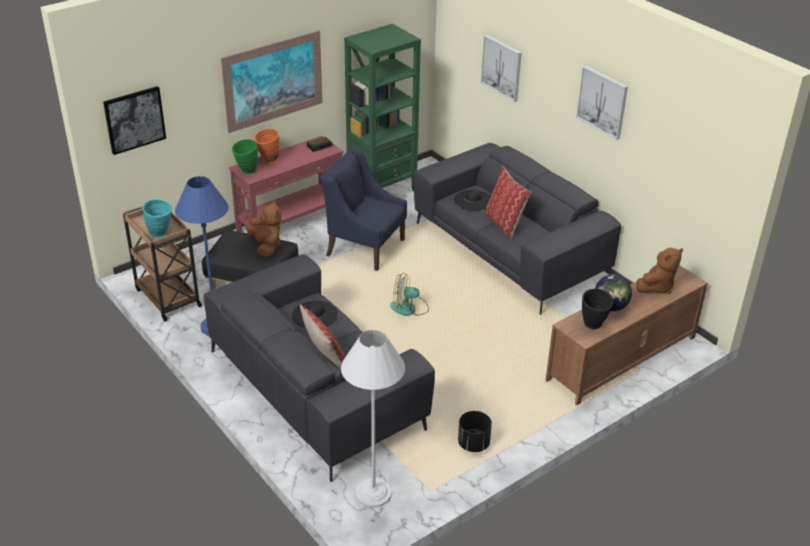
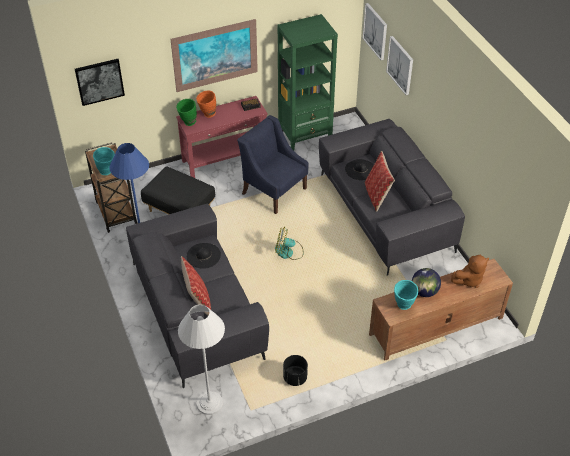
camera: 15 degrees right, 10 degrees up
(266, 246) = (189, 187): brown plush toy -> none
(593, 326) = (403, 307): black vase -> turquoise vase
(602, 102) = (460, 119): picture -> picture (375, 31)

